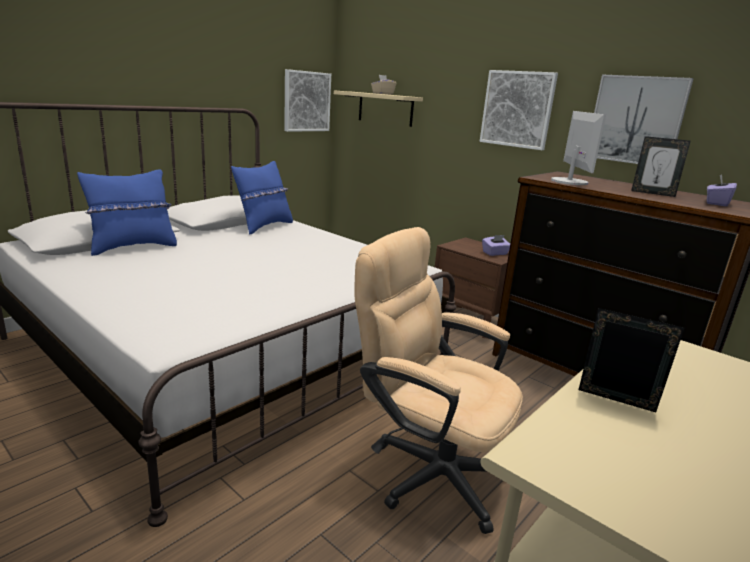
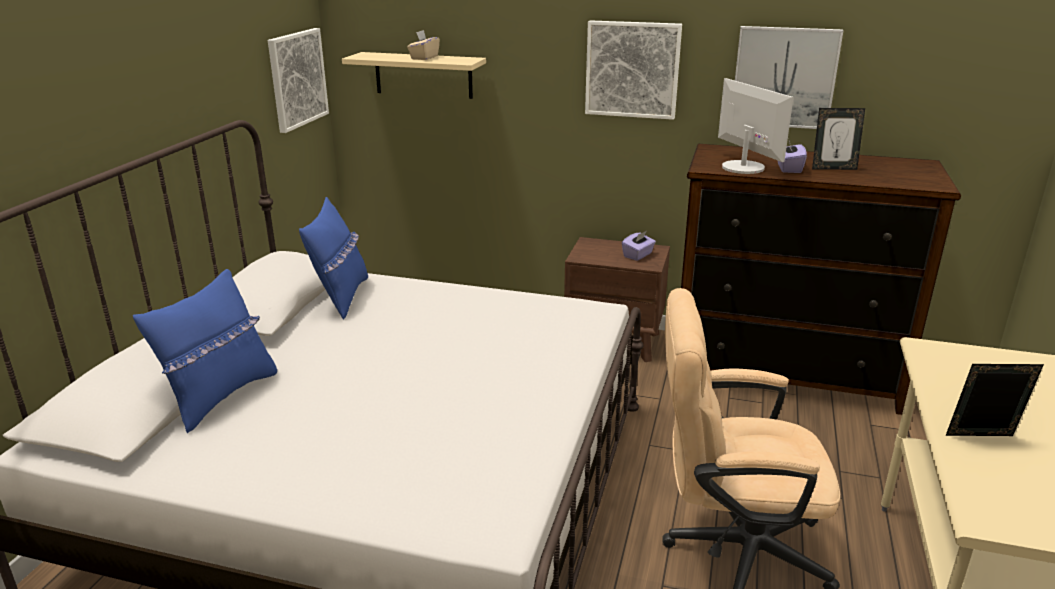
camera: 25 degrees left, 5 degrees up
(716, 203) = (898, 171): purple tissue box -> purple tissue box (788, 168)

